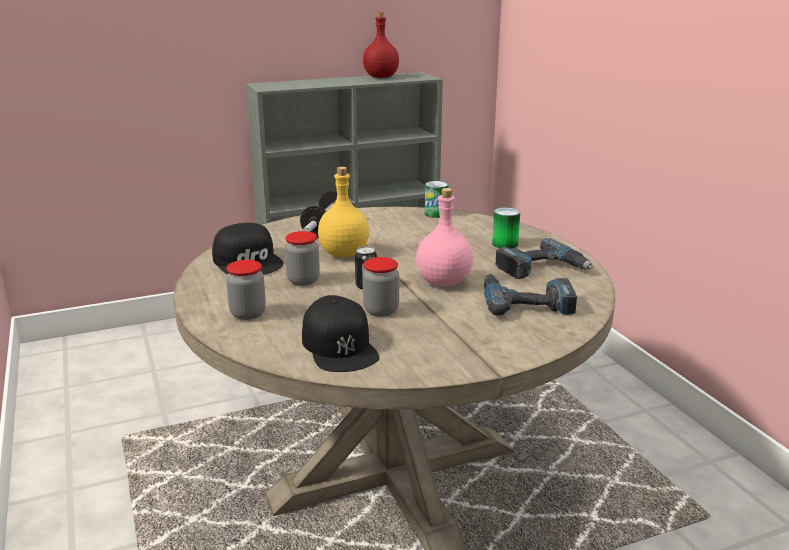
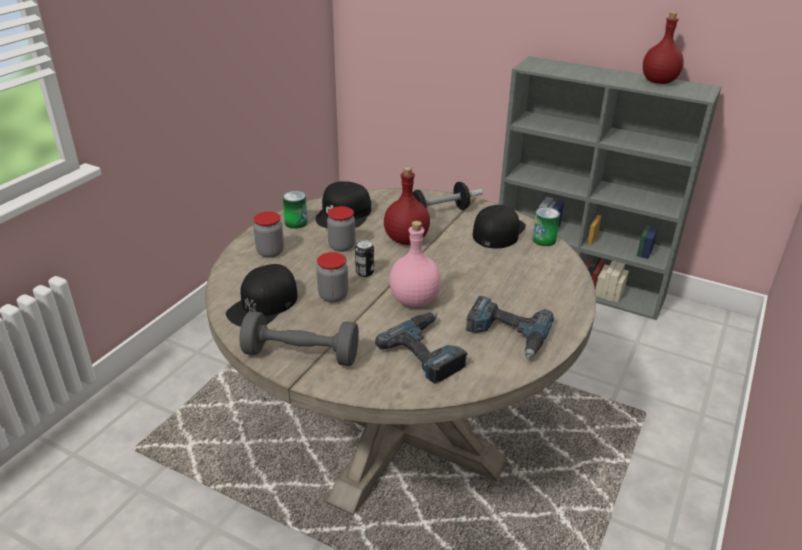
camera: 50 degrees right, 10 degrees up
(344, 254) = (405, 240): yellow bottle -> red bottle
(396, 221) = (498, 231): none -> black cap
(455, 354) = (301, 355): none -> grey dumbbell
(505, 244) = (531, 296): can -> can (296, 223)

